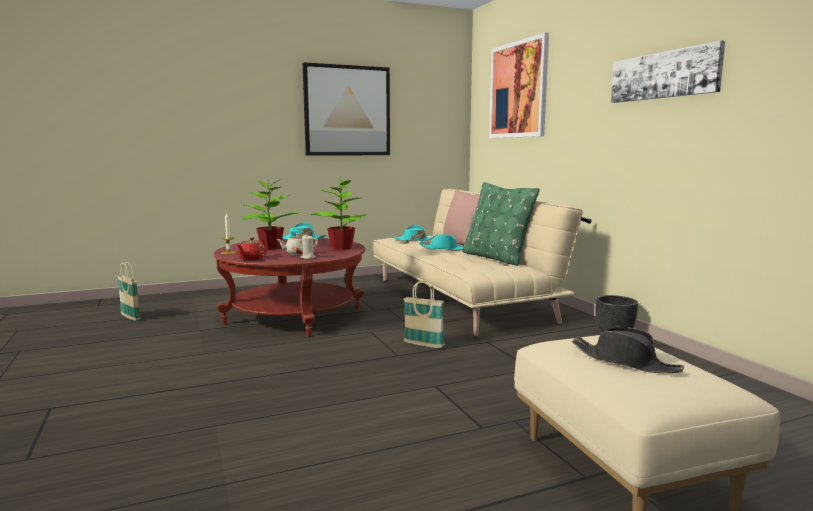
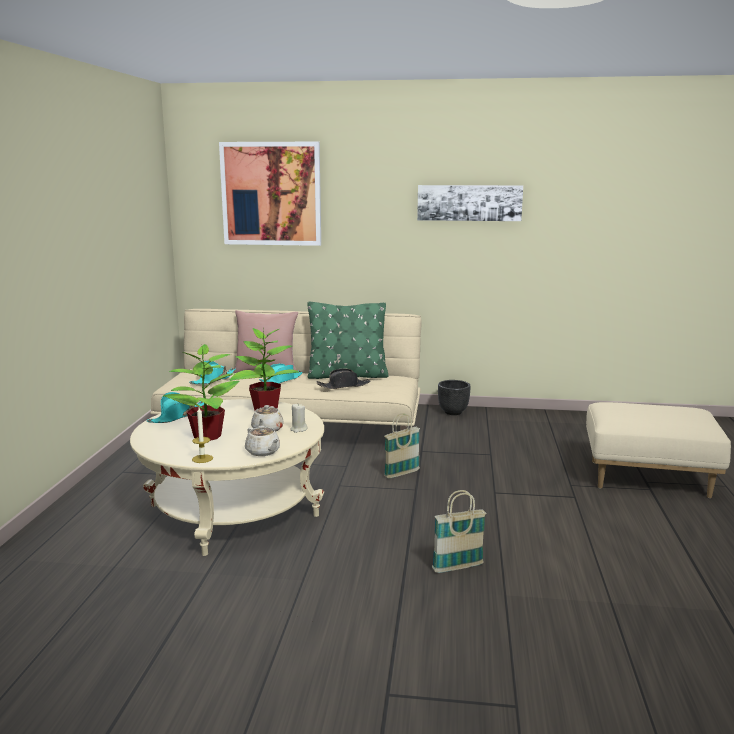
camera: 60 degrees left, 5 degrees up
(130, 317) = (62, 622): basket -> basket (458, 567)
(252, 258) = (263, 452): red teapot -> beige teapot
(294, 316) = (234, 510): red coffee table -> beige coffee table
(347, 111) = (94, 226): picture -> none
(625, 361) = (656, 414): black hat -> black hat (344, 386)

